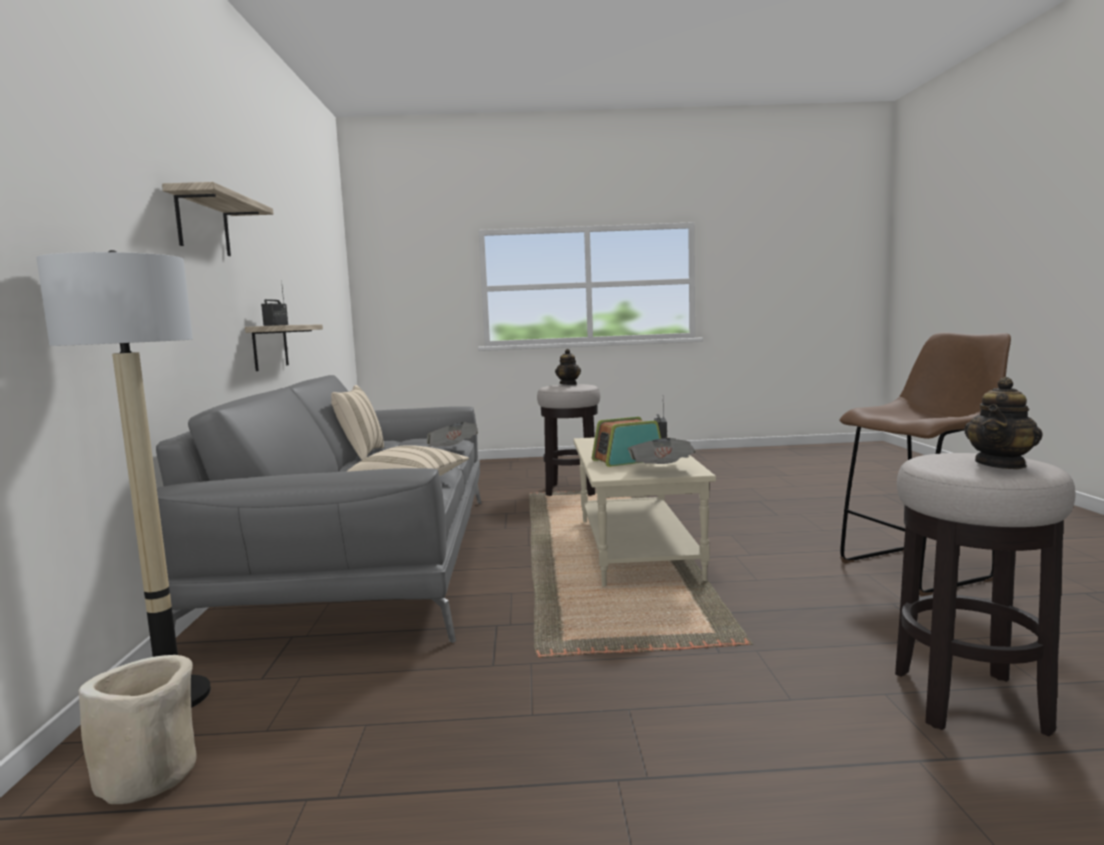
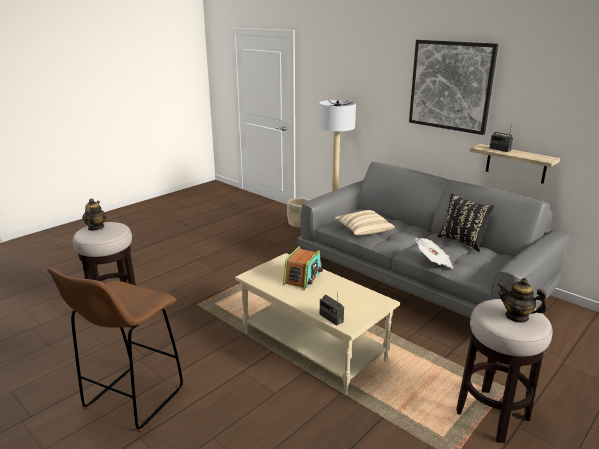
camera: 135 degrees right, 15 degrees up
(203, 224) = (450, 86): shelf -> picture
(360, 454) = (462, 241): beige pillow -> black pillow
(661, 471) = (266, 271): newspaper -> none

